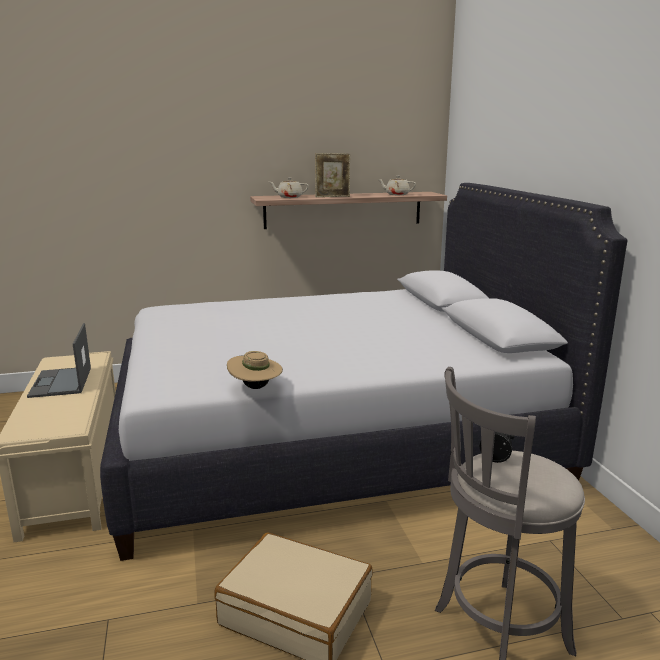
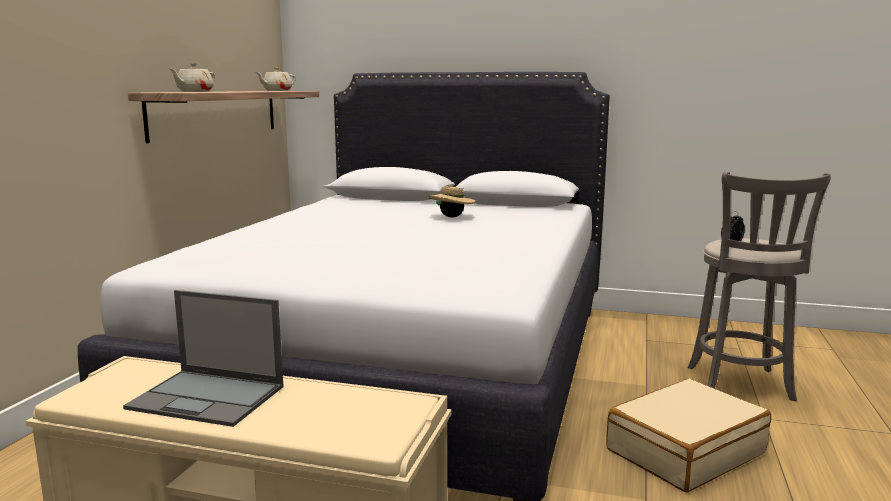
camera: 60 degrees left, 5 degrees down
(255, 387) = (542, 264): beige hat -> beige hat (452, 217)
(332, 197) = (237, 91): picture frame -> none

